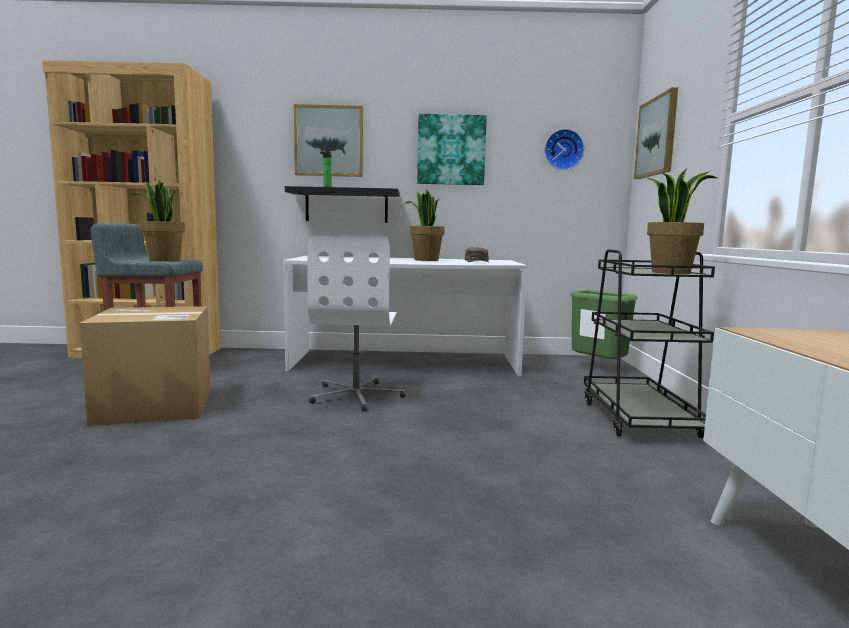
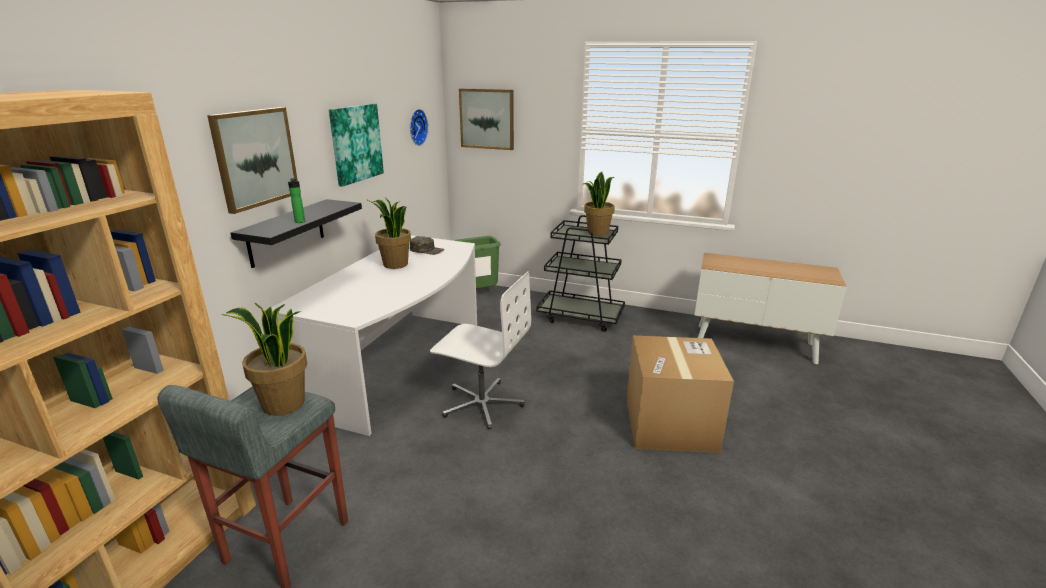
camera: 70 degrees left, 15 degrees up
(155, 406) = (442, 531): cardboard box -> cardboard box (670, 424)

